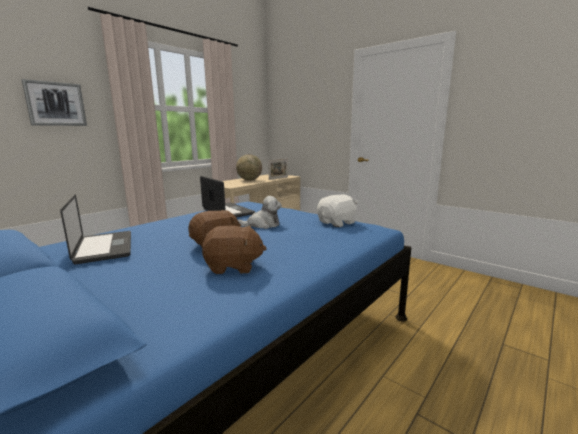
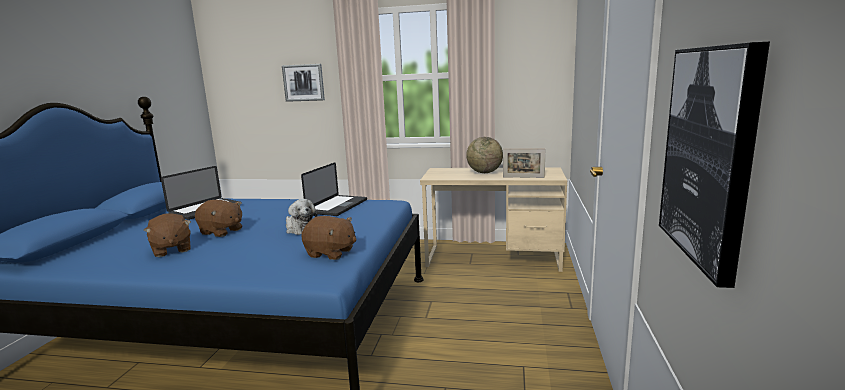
camera: 60 degrees right, 0 degrees up
(337, 223) = (330, 253): white plush toy -> brown plush toy
(523, 123) = (709, 154): none -> picture

